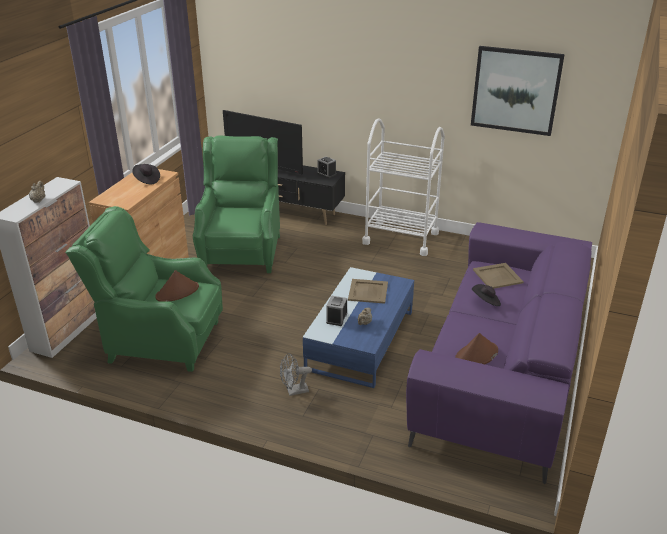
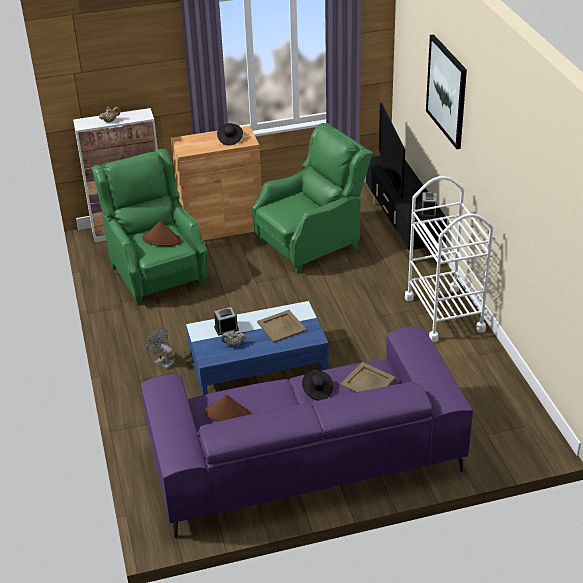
camera: 55 degrees right, 5 degrees up
(515, 90) = (542, 213): picture -> picture (447, 91)

